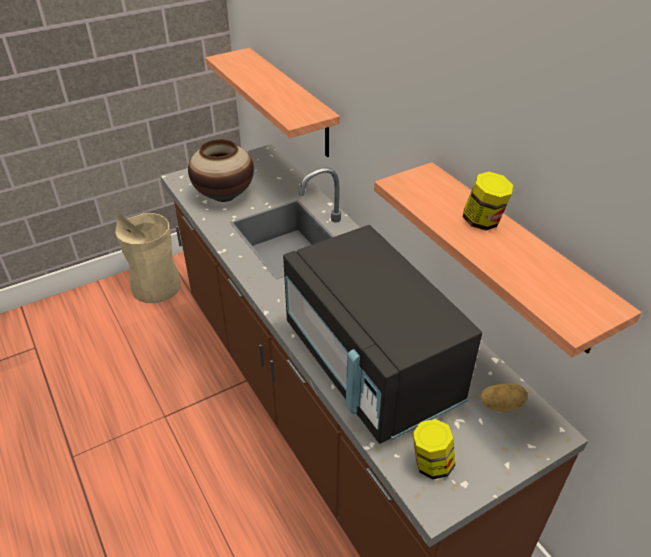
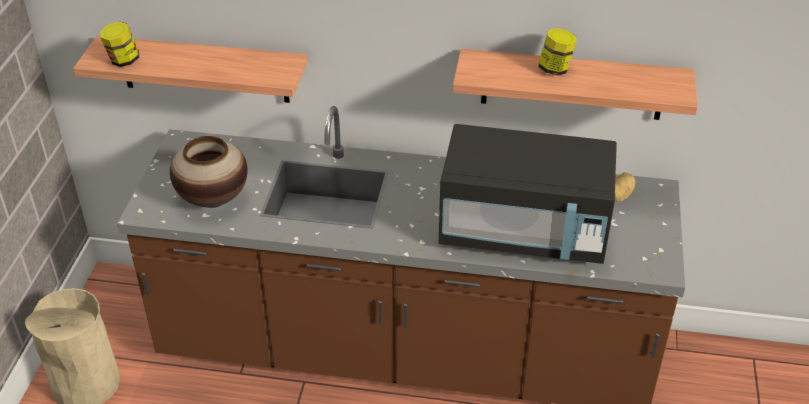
camera: 50 degrees left, 0 degrees up
(431, 464) = (633, 254): jar -> jar (123, 61)

